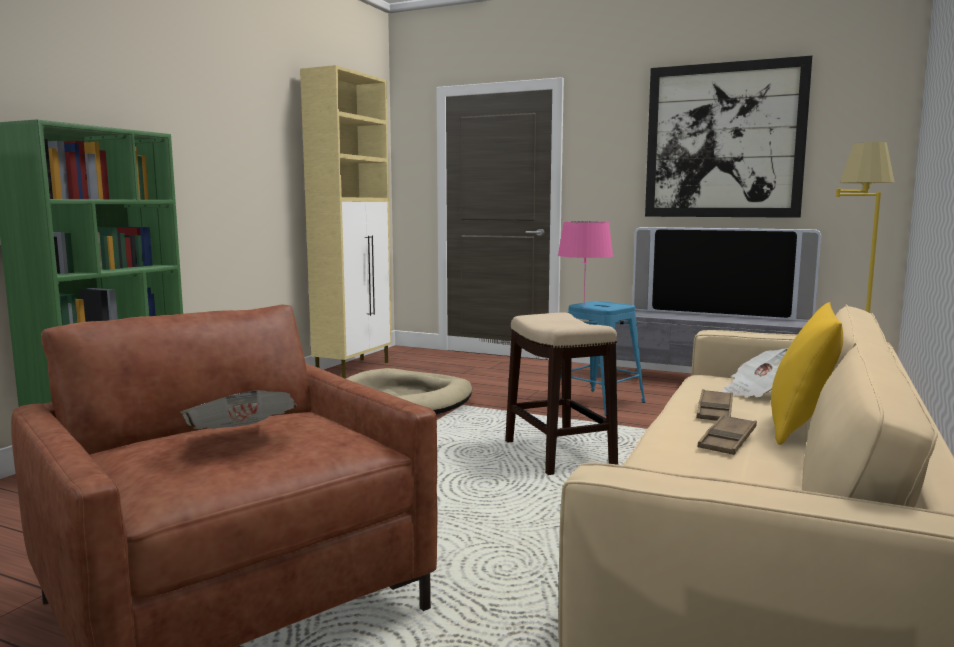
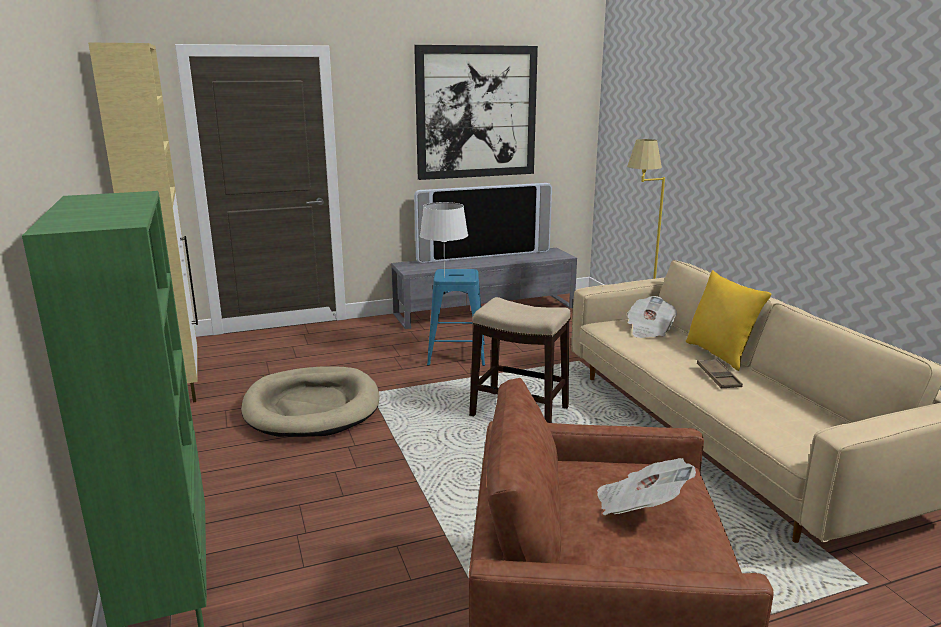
camera: 45 degrees left, 10 degrees up
(583, 305) = (444, 277): pink table lamp -> white table lamp
(715, 411) = (667, 355): brown tray -> none

